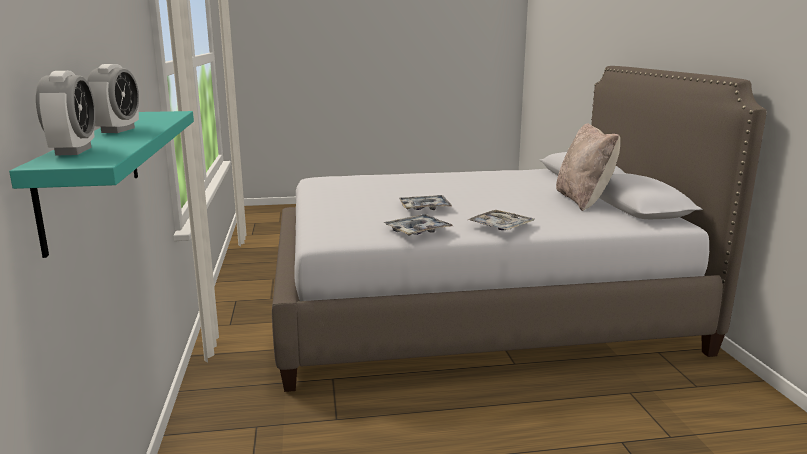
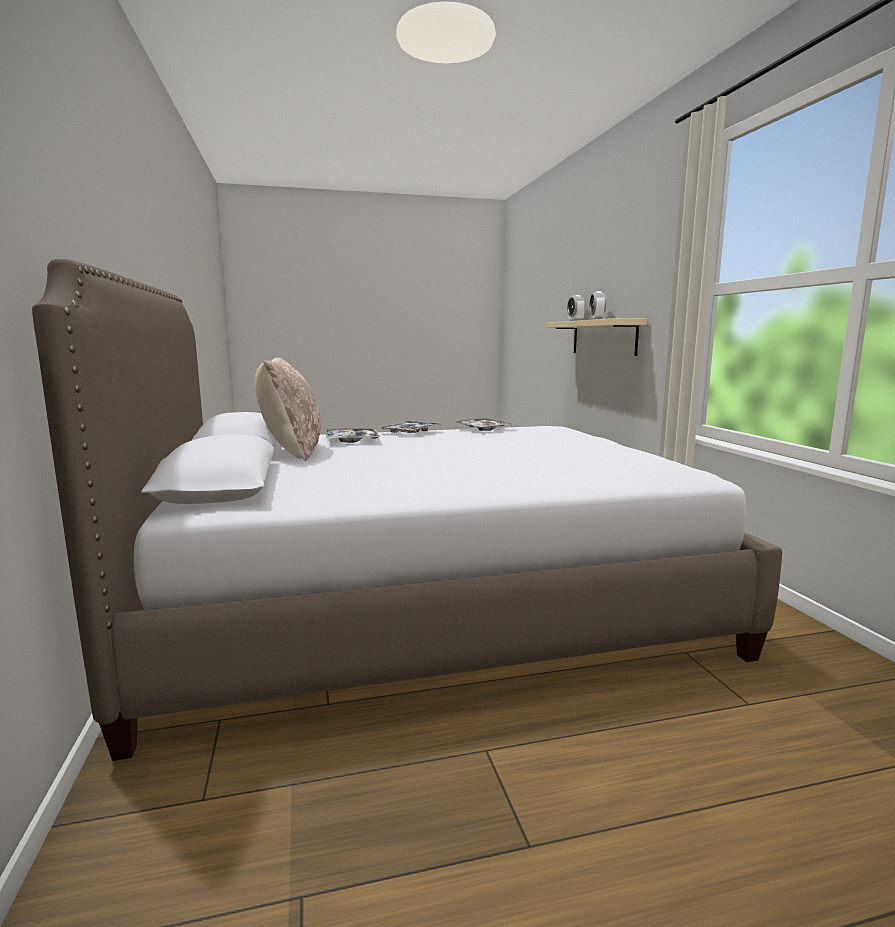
camera: 175 degrees right, 5 degrees down
(94, 171) = (603, 337): turquoise shelf -> beige shelf
(424, 208) = (486, 442): tray -> tray (351, 440)

